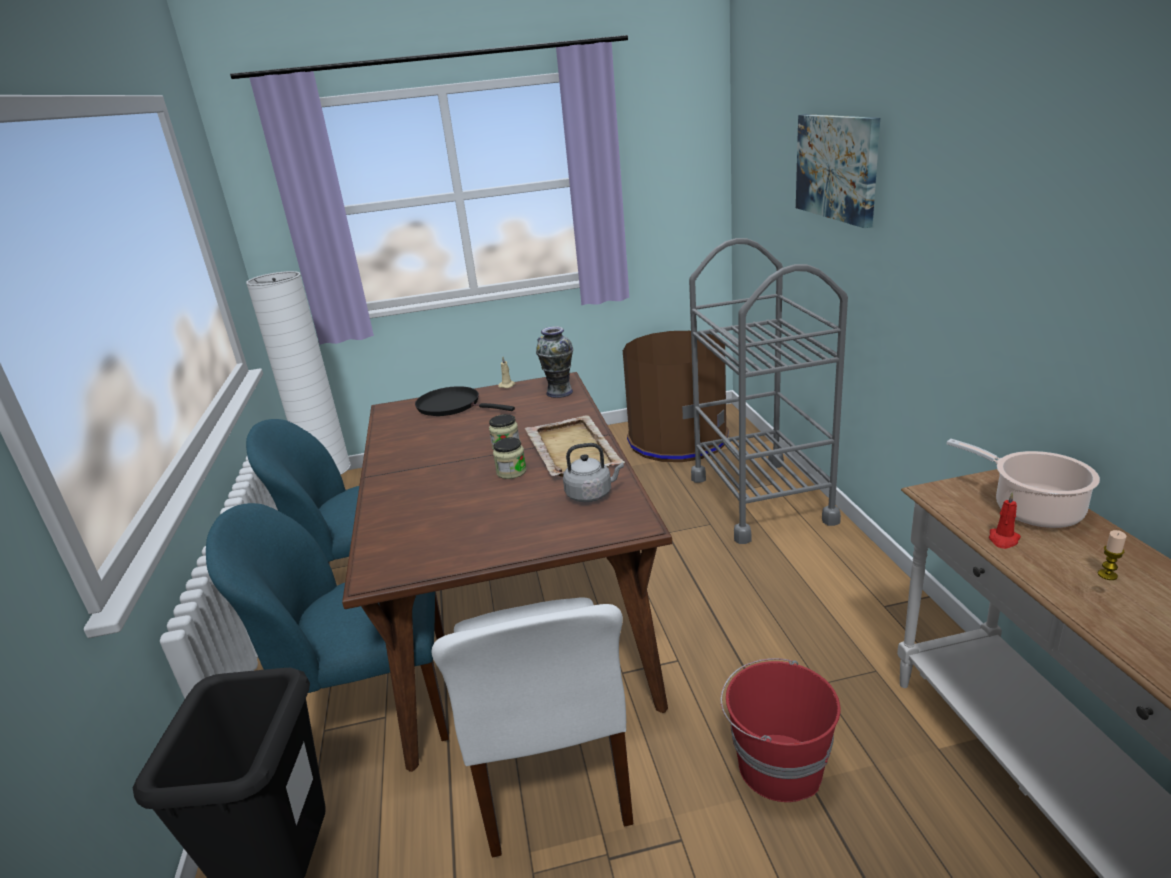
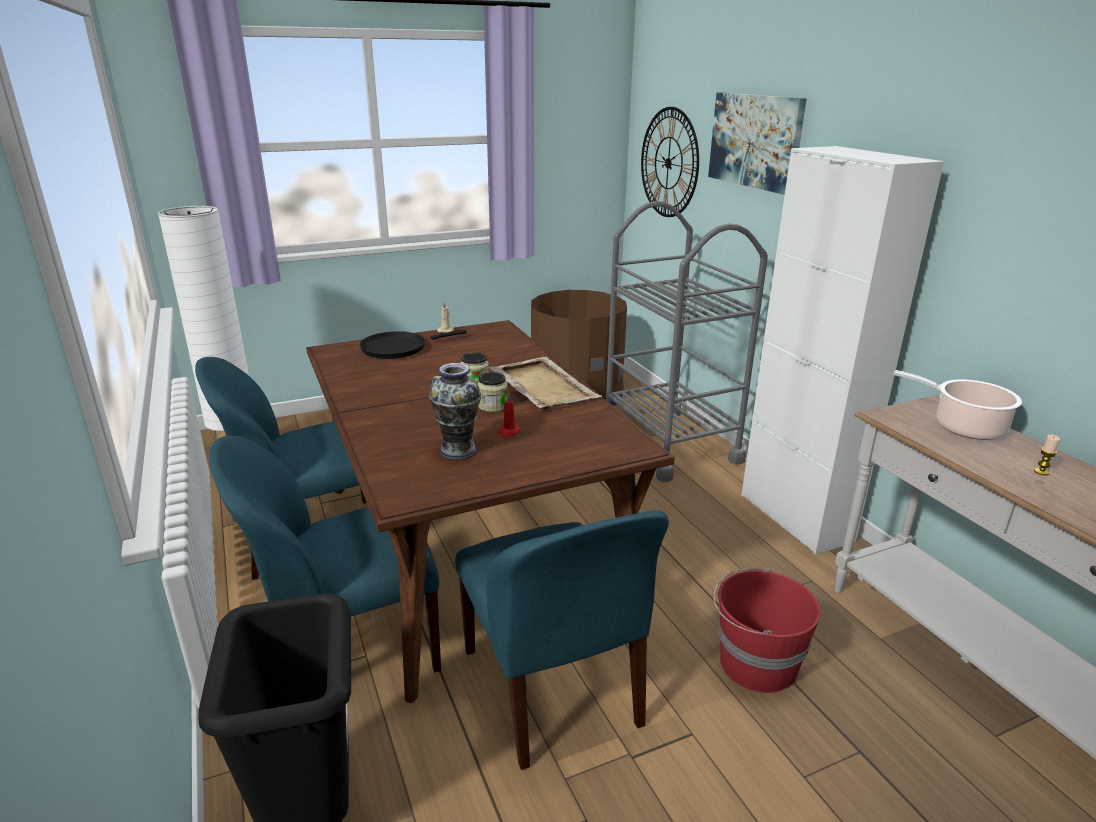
camera: 15 degrees left, 0 degrees up
(453, 406) = (398, 348): black frying pan -> black frying pan turned 45 degrees counterclockwise
(550, 772) = (552, 690): white chair -> blue chair
(559, 392) = (502, 337): vase -> vase (457, 451)
(591, 494) = (582, 424): grey kettle -> none
(764, 192) = (668, 163): none -> wall clock
(880, 592) = (795, 517): none -> white cabinet
(1003, 540) = (954, 449): red candle -> red candle (509, 432)

